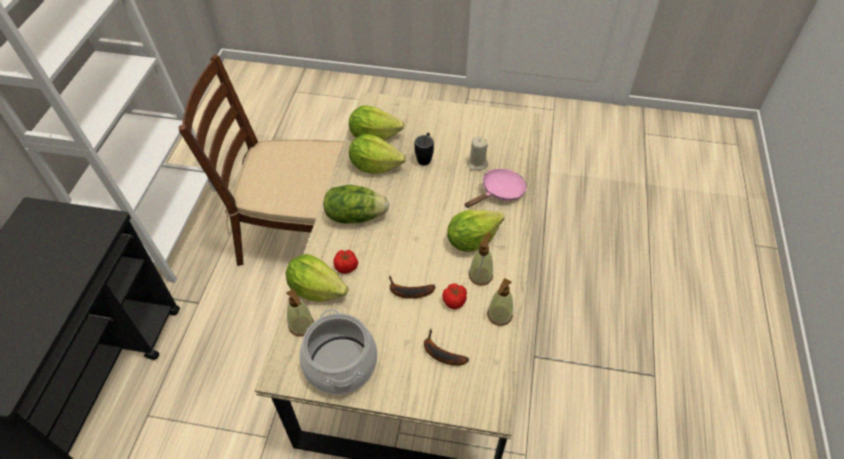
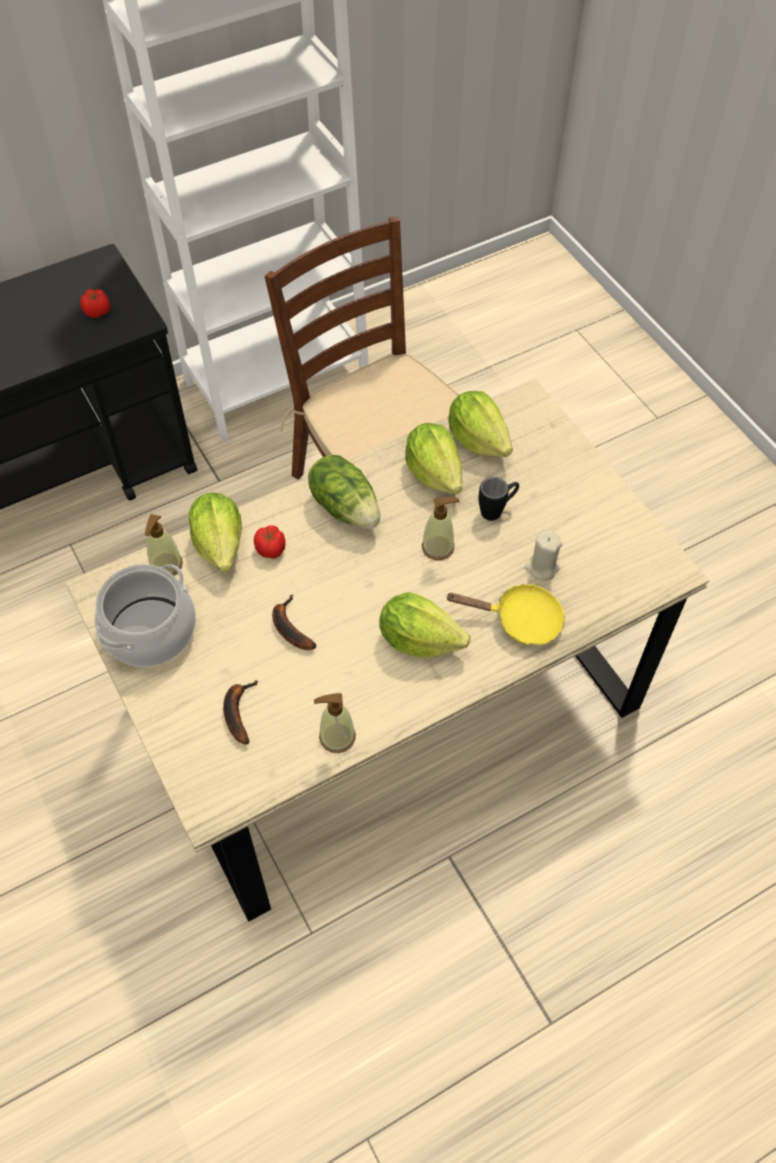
camera: 50 degrees right, 5 degrees up
(454, 301) = (317, 680): tomato -> tomato (98, 312)
(480, 275) = (375, 682): soap dispenser -> soap dispenser (438, 547)
(499, 192) = (520, 620): pink frying pan -> yellow frying pan

